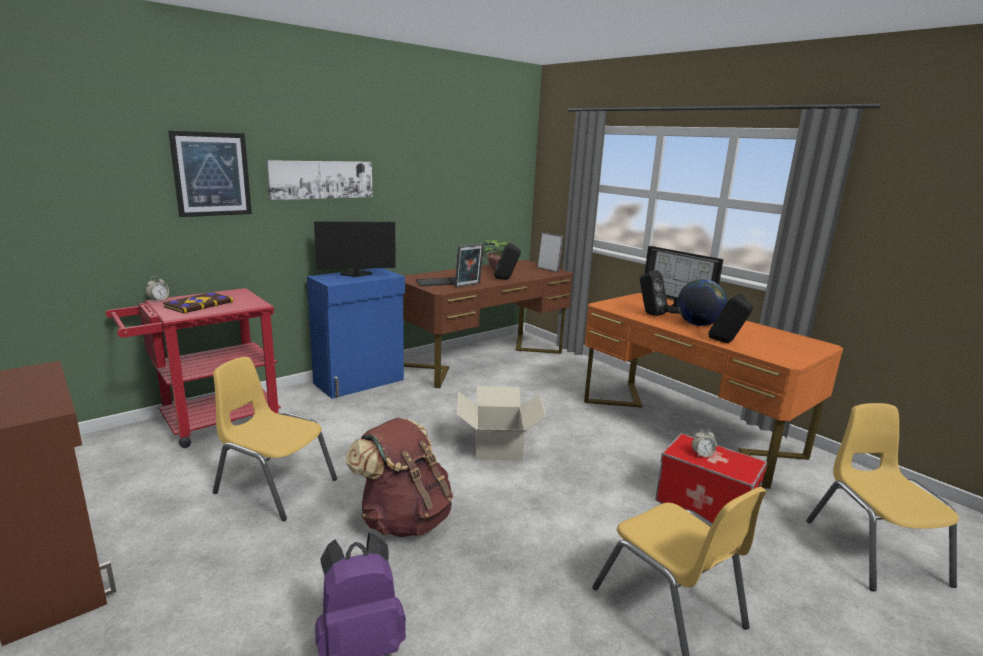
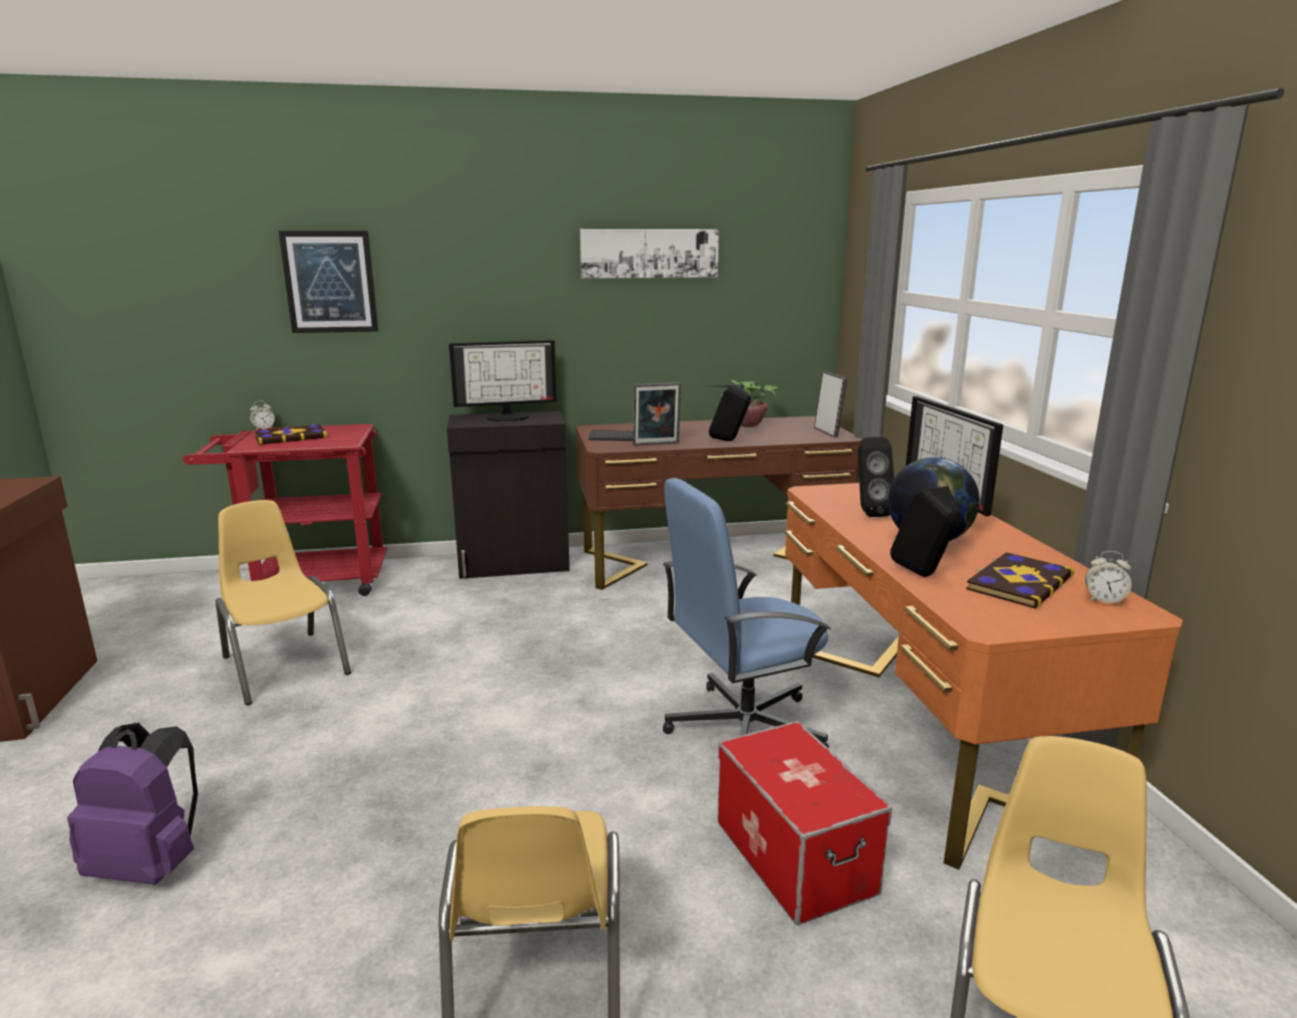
camera: 30 degrees right, 0 degrees up
(321, 179) = (473, 288): picture -> picture (649, 253)
(355, 274) = (508, 417): monitor -> monitor turned 150 degrees clockwise
(360, 382) = (515, 564): blue cabinet -> black cabinet
(404, 519) = (361, 741): brown backpack -> none
(498, 446) = (584, 682): cardboard box -> none
(611, 450) = (742, 728): none -> blue office chair
(702, 454) = (783, 762): alarm clock -> alarm clock (1104, 600)
(764, 339) = (1018, 582): none -> book

